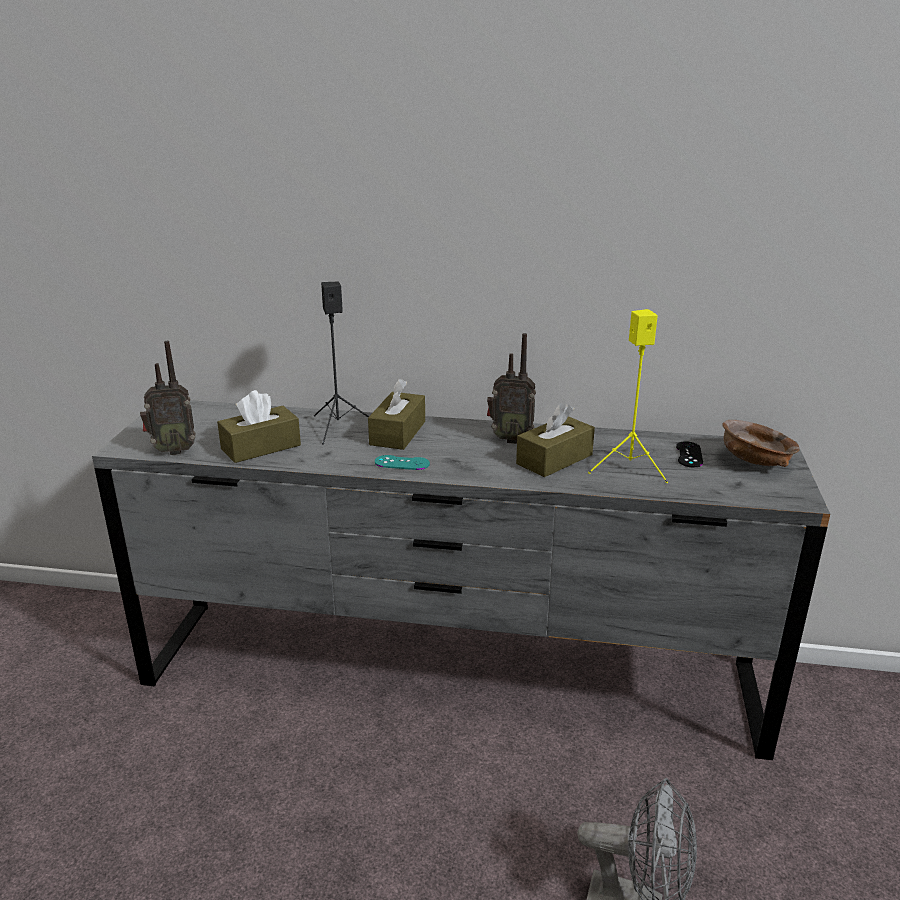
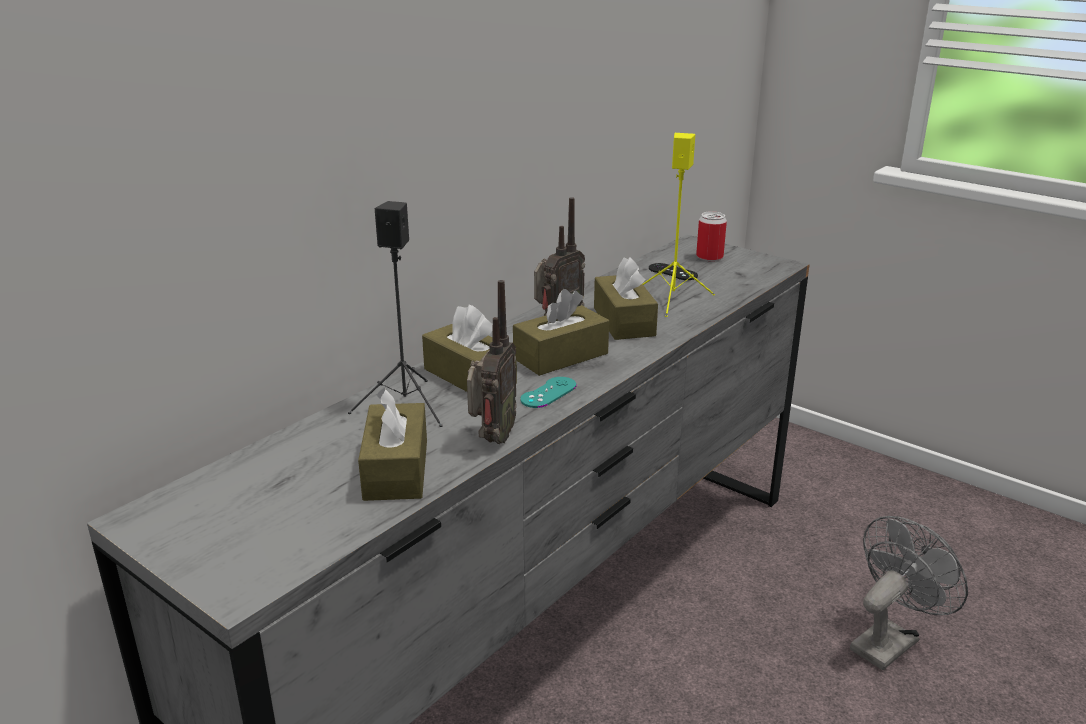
camera: 60 degrees left, 0 degrees up
(173, 450) = (316, 542): radio -> radio (492, 439)
(463, 452) = (560, 356): none -> brown tissue box
(754, 462) = (709, 257): brown bowl -> can

